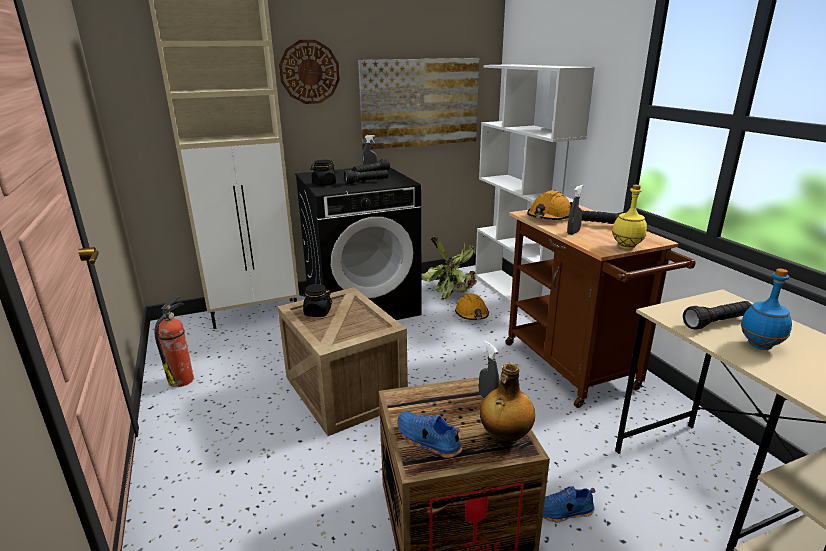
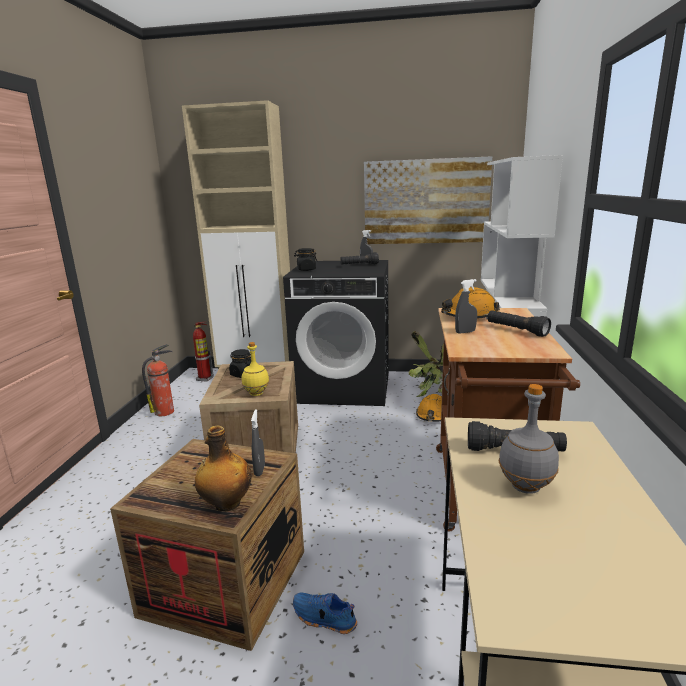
camera: 30 degrees right, 5 degrees down
(189, 329) = (205, 378): none -> fire extinguisher
(309, 72) = (319, 173): wall clock -> none
(366, 182) = (341, 271): black flashlight -> none
(427, 441) = (169, 485): blue shoe -> none
(627, 247) = (497, 352): yellow bottle -> yellow bottle (256, 394)
(760, 346) = (525, 487): blue bottle -> grey bottle

